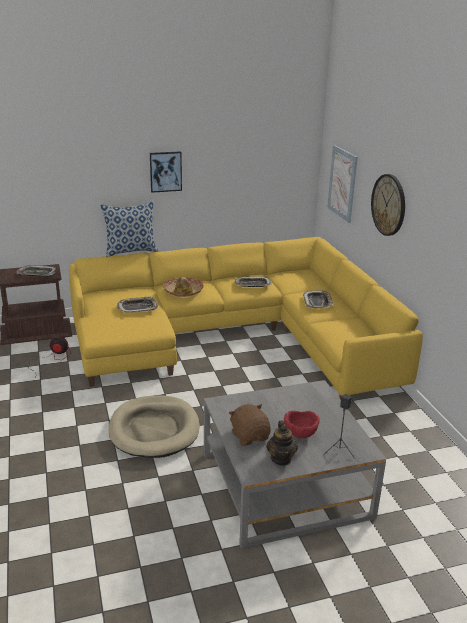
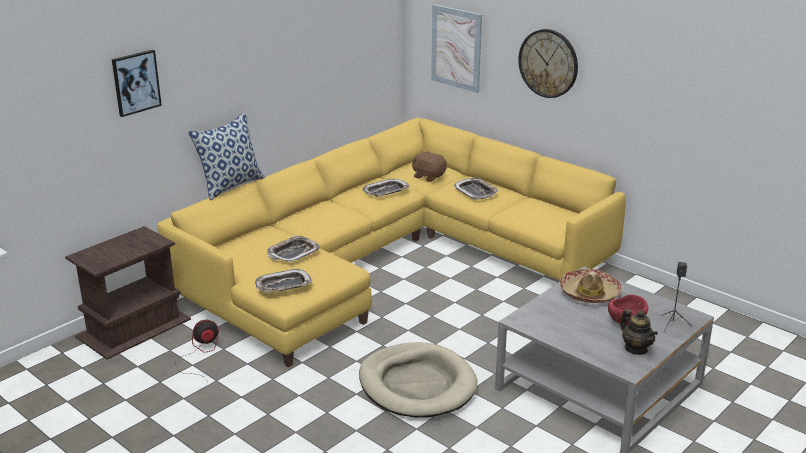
camera: 30 degrees left, 0 degrees up
(36, 274) = (134, 246): tray -> tray (283, 285)
(165, 171) = (254, 71): picture -> picture (136, 82)
(183, 291) = (319, 220): hat -> hat (589, 293)
(250, 436) = (585, 340): brown plush toy -> brown plush toy (428, 176)

